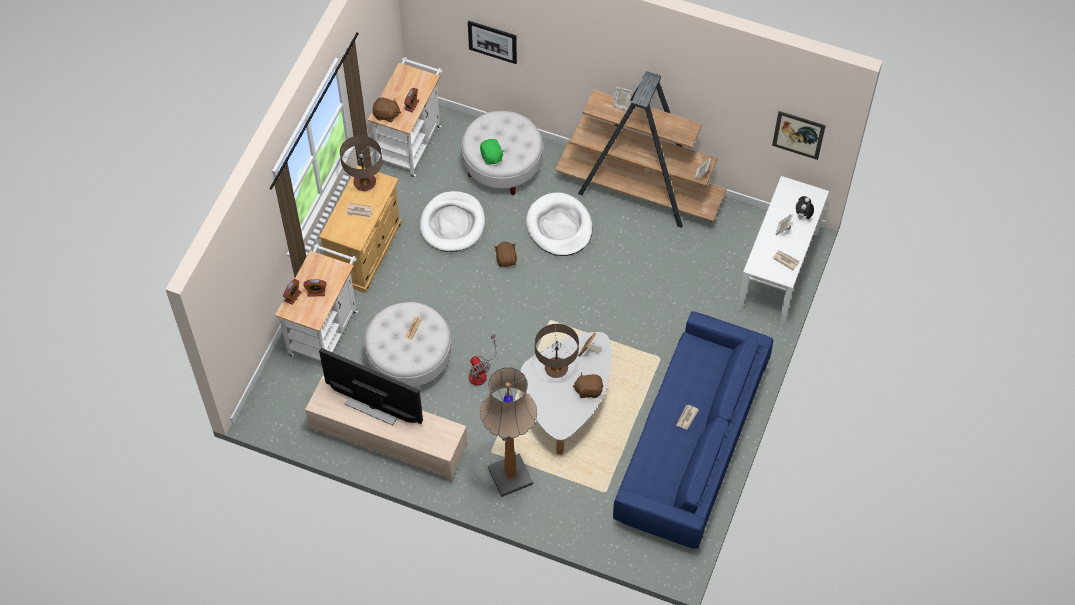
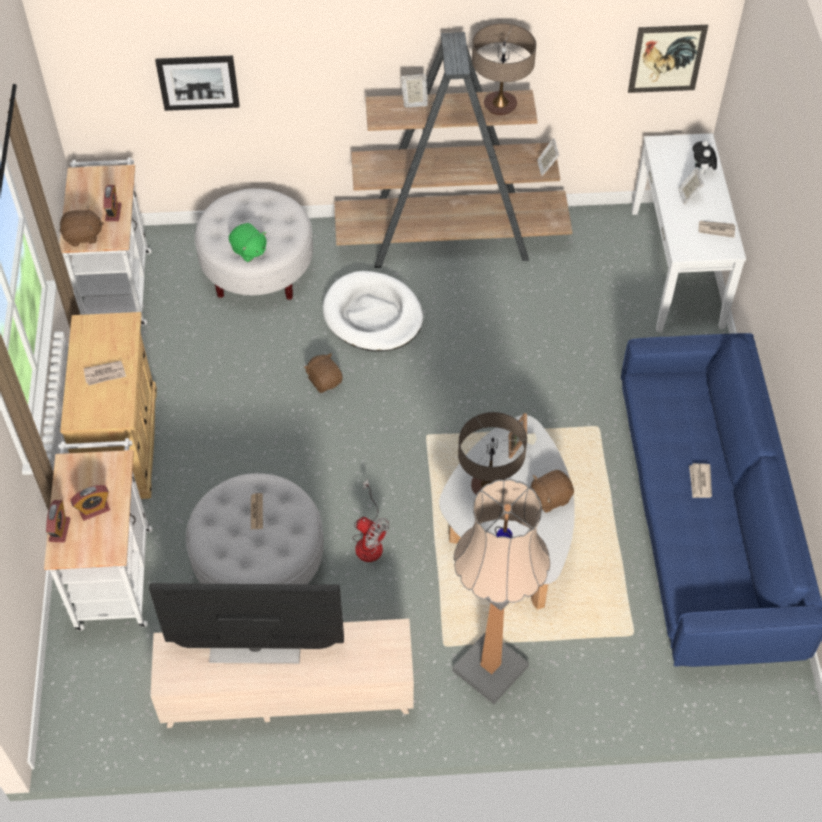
camera: 25 degrees left, 5 degrees down
(364, 183) = (94, 334): table lamp -> table lamp (500, 105)
(452, 224) = (228, 363): white dog bed -> none

